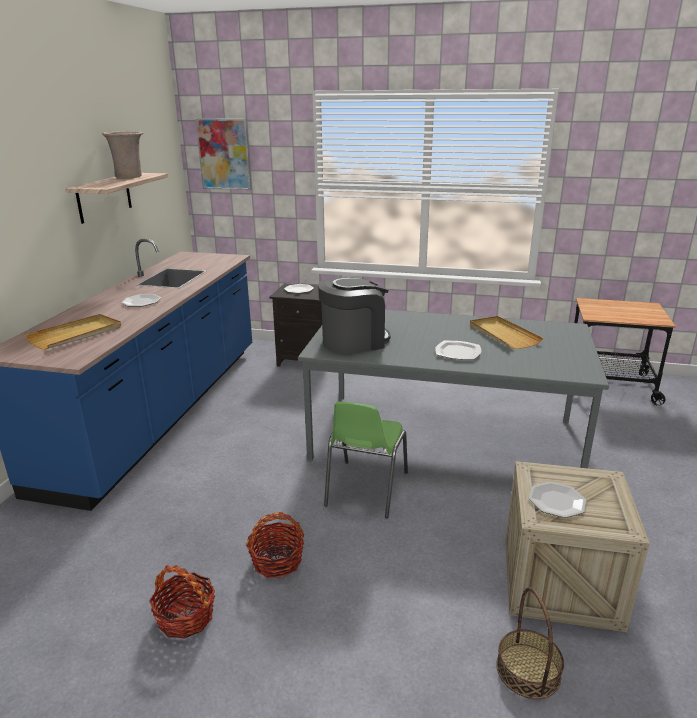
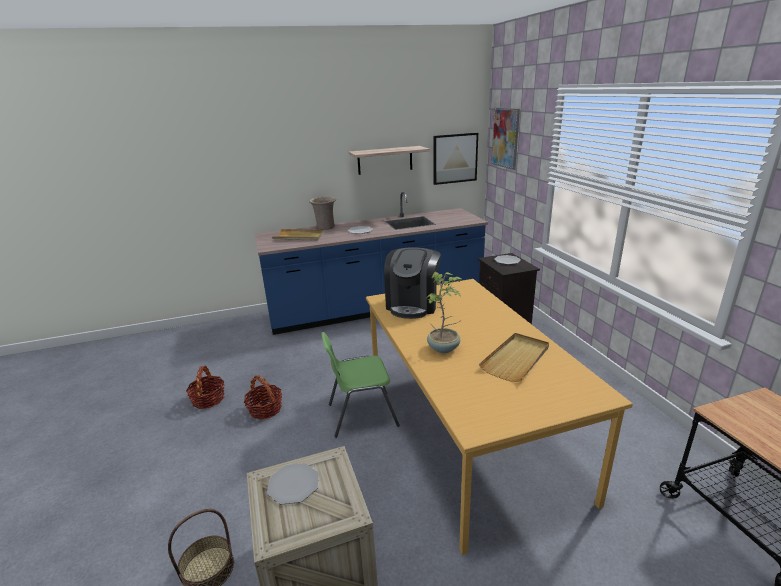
camera: 60 degrees right, 0 degrees up
(130, 177) = (401, 148): beige vase -> beige vase (325, 228)
(163, 187) = (455, 158): none -> picture
(354, 341) = (413, 304): coffee machine -> coffee machine turned 75 degrees clockwise
(443, 440) = (465, 429): grey dining table -> orange dining table
(458, 352) = (444, 348): plate -> potted plant

